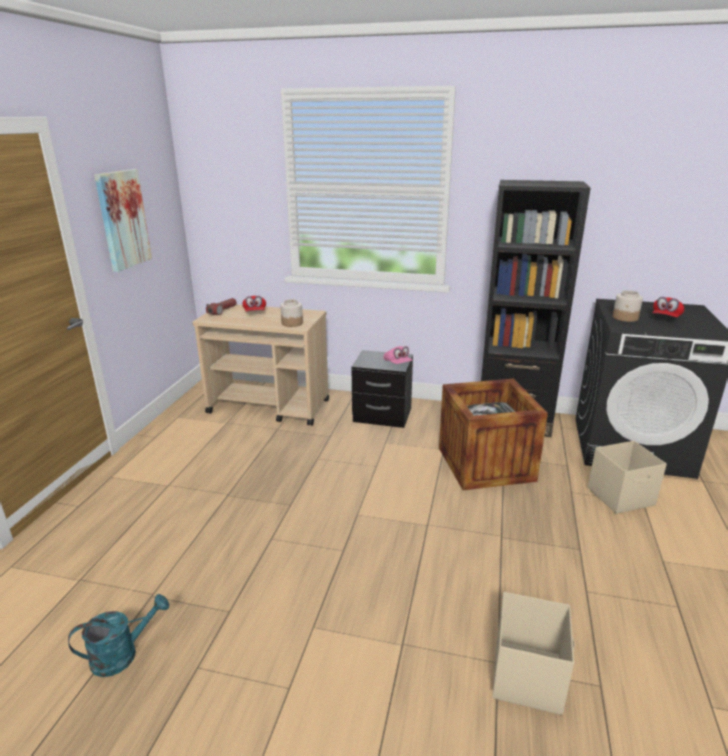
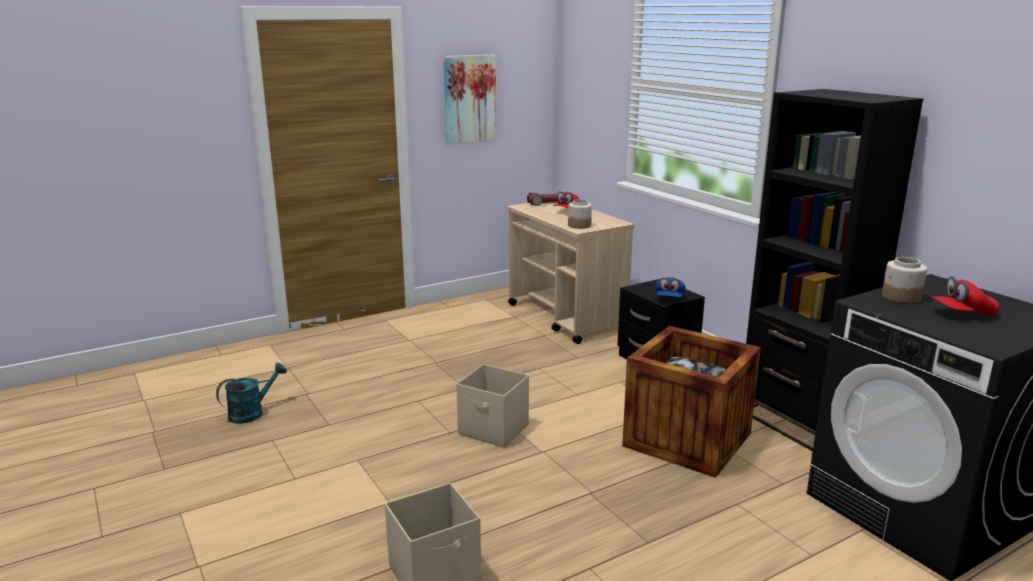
camera: 45 degrees right, 5 degrees down
(122, 654) = (252, 413): turquoise watering can -> turquoise watering can turned 60 degrees counterclockwise
(397, 363) = (669, 299): pink cap -> blue cap
(621, 497) = (792, 537): beige storage box -> beige storage box (494, 430)

